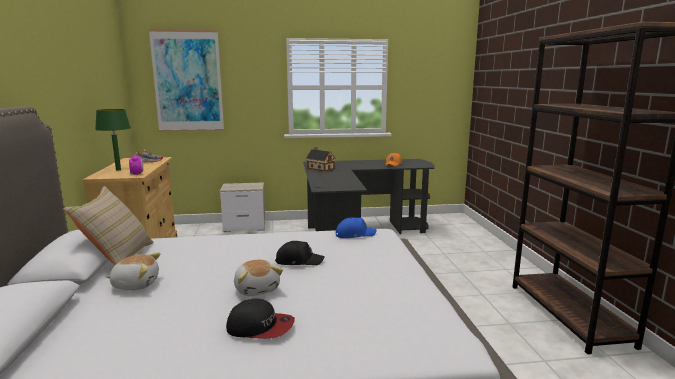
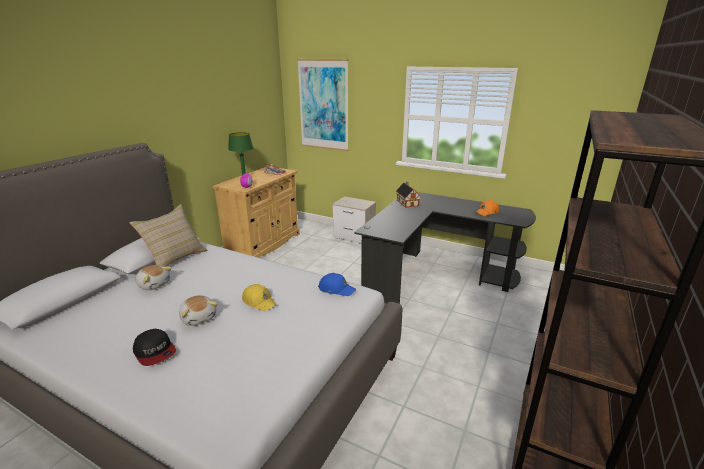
camera: 35 degrees right, 10 degrees up
(257, 289) = (199, 317): plush toy -> plush toy turned 45 degrees counterclockwise
(299, 261) = (259, 301): black cap -> yellow cap

